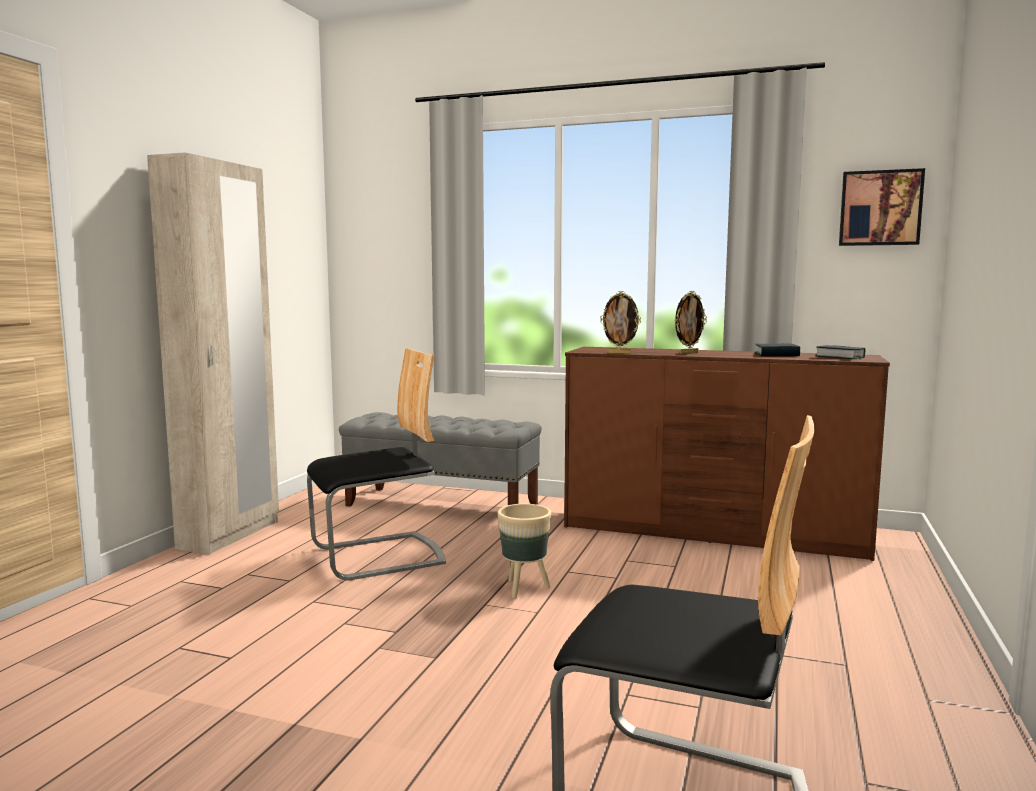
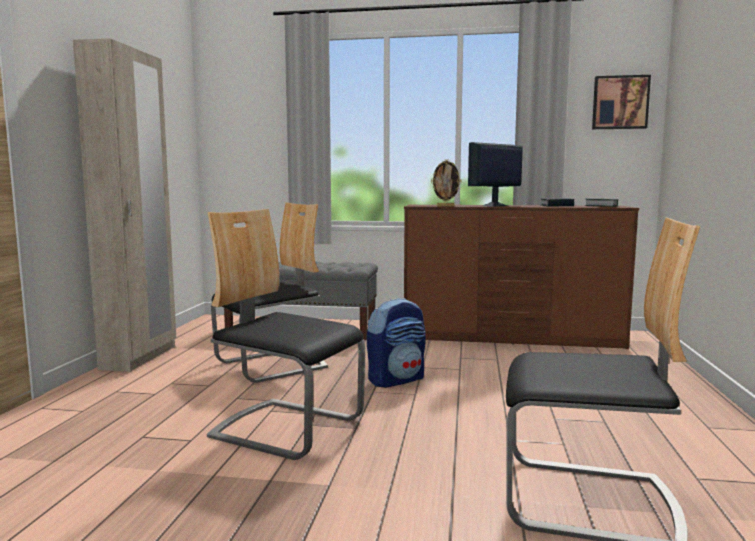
camera: 10 degrees left, 0 degrees up
(351, 650) = (287, 428): none -> chair
(524, 588) = (396, 380): beige planter -> backpack
(688, 353) = (494, 206): picture frame -> monitor

